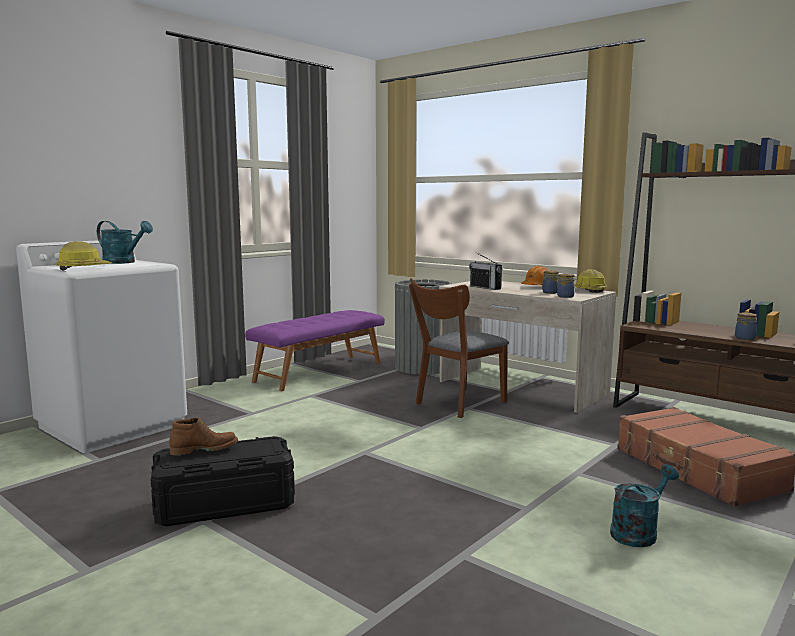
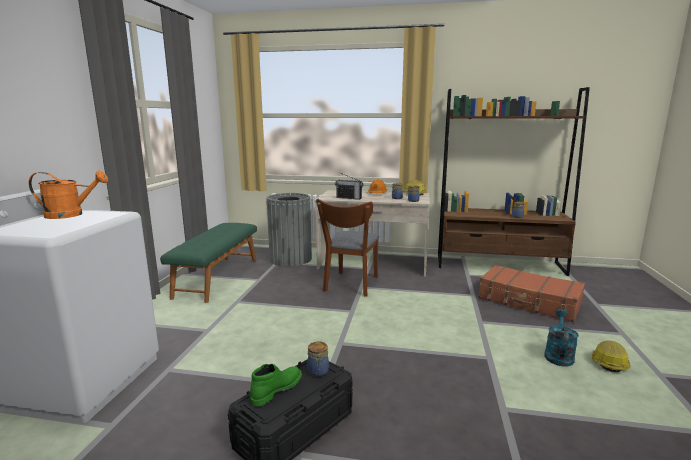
camera: 30 degrees left, 5 degrees up
(84, 269) = (52, 231): hard hat -> hard hat (608, 362)
(124, 262) = (71, 215): turquoise watering can -> orange watering can
(204, 449) = (276, 389): brown boot -> green boot
(259, 447) = (318, 372): none -> jar
(319, 372) = (217, 277): purple bench -> green bench

